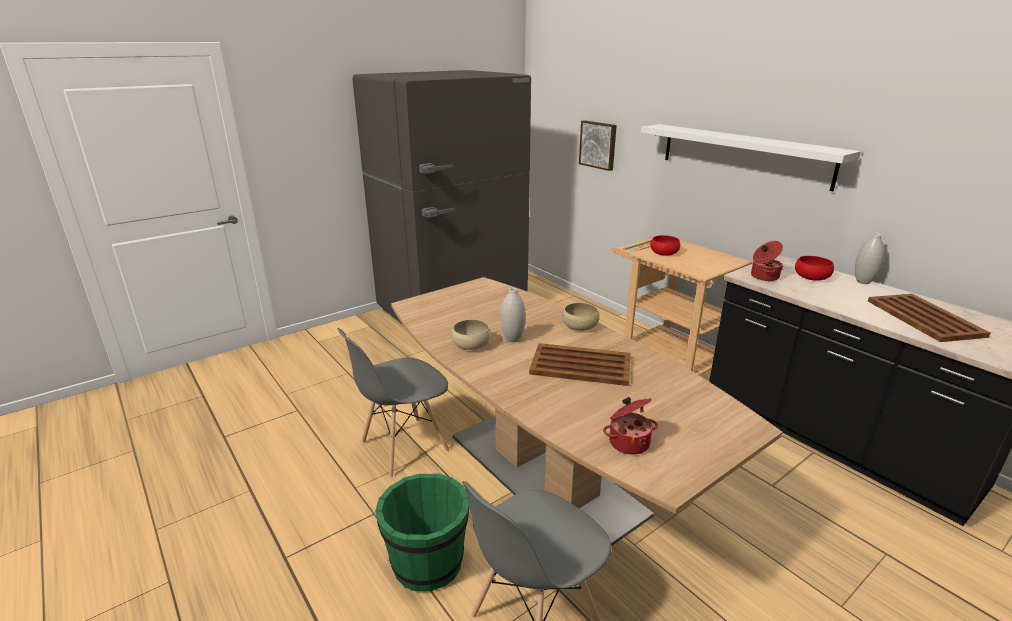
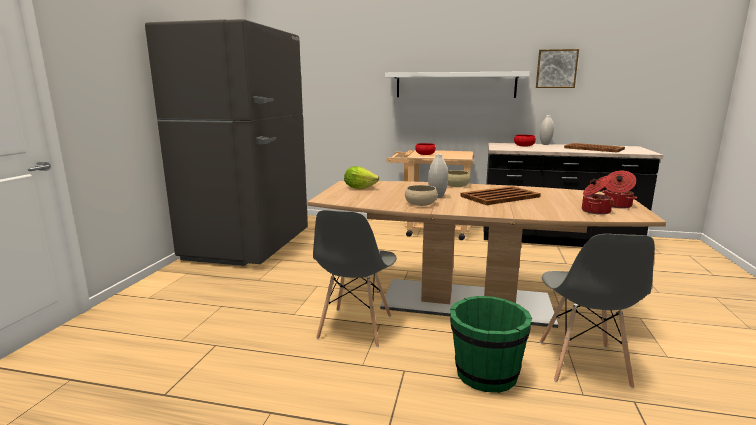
camera: 40 degrees left, 10 degrees down
(474, 296) = (359, 188): none -> lettuce
(598, 145) = (335, 95): picture -> picture (556, 69)
(763, 276) = (506, 148): cooking pot -> cooking pot (616, 205)

